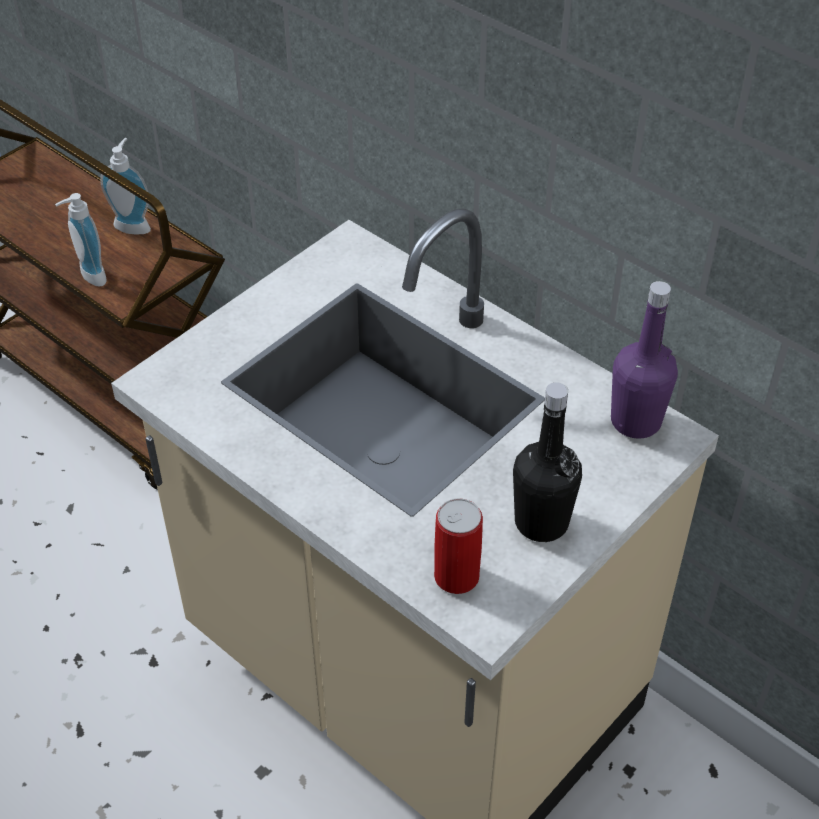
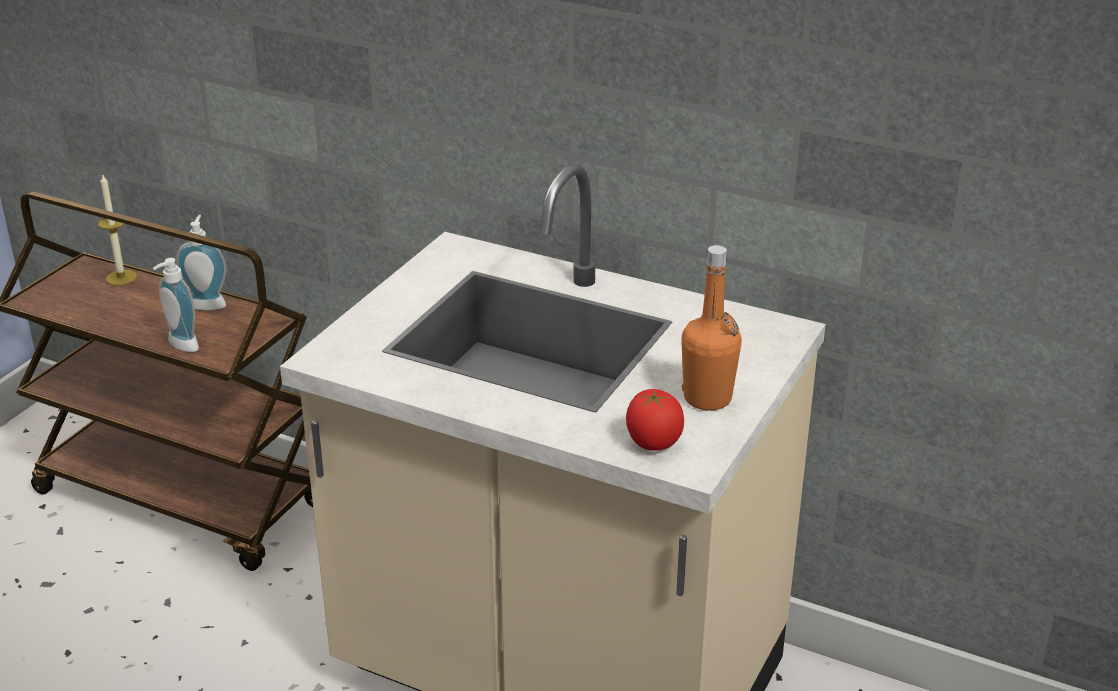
camera: 15 degrees left, 15 degrees down
(61, 177) = (121, 277): none -> candle
(456, 576) = (653, 443): can -> tomato
(541, 522) = (707, 398): black bottle -> orange bottle
(635, 421) = (754, 324): purple bottle -> none

